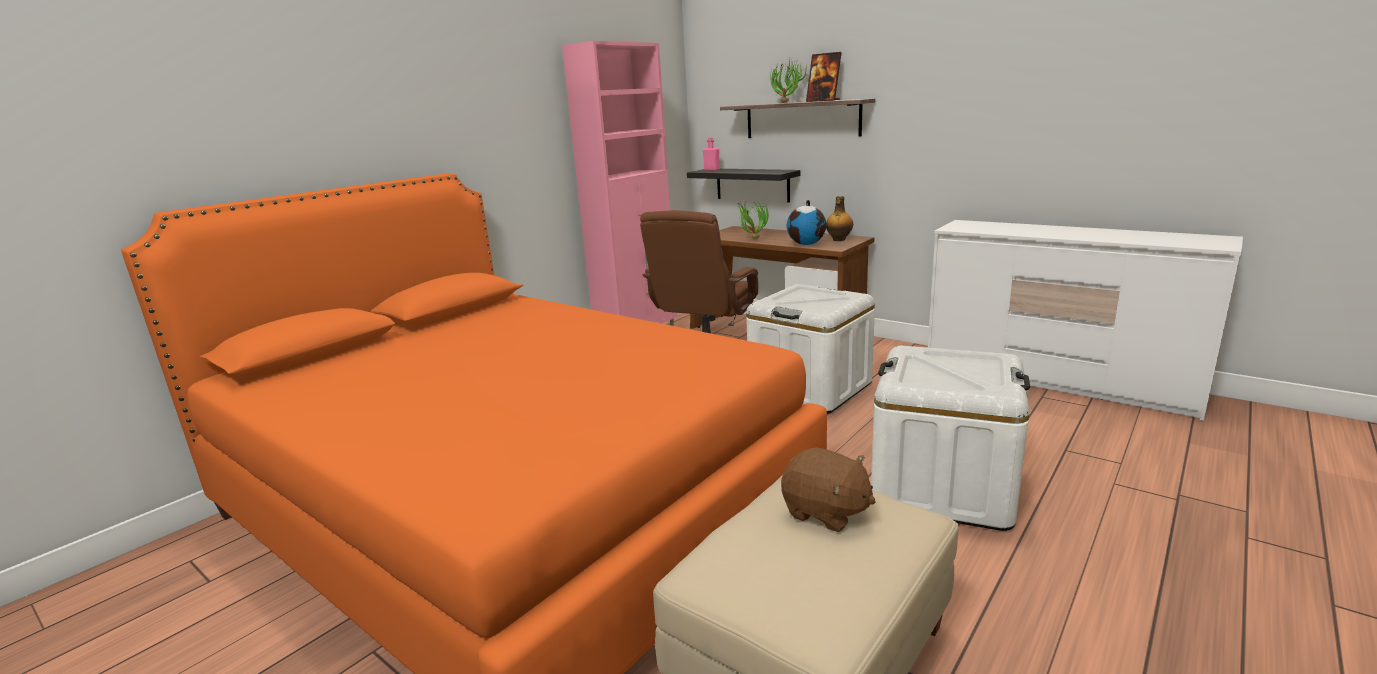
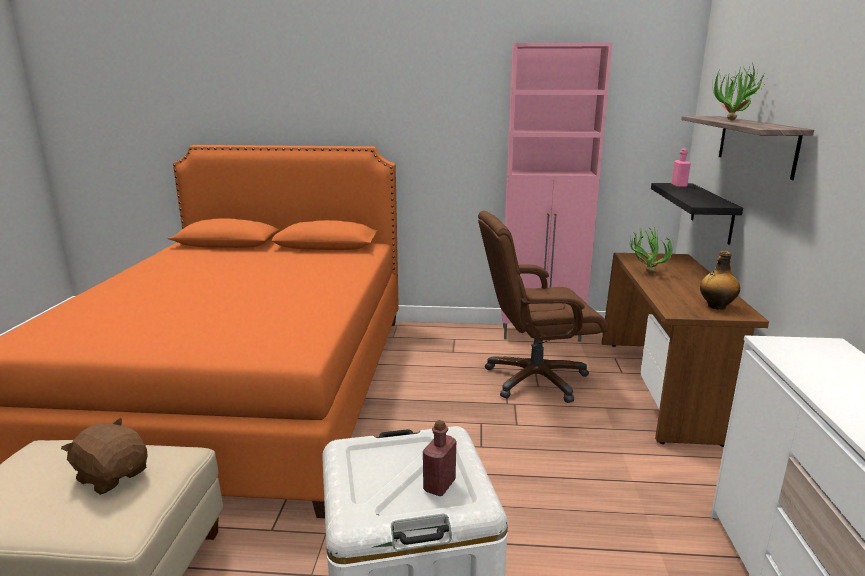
camera: 55 degrees right, 0 degrees up
(806, 244) = (666, 297): globe -> none
(810, 388) = (552, 447): white storage box -> none
(823, 100) = (756, 124): picture frame -> none
(825, 512) = (113, 476): brown plush toy -> brown plush toy turned 120 degrees clockwise
(972, 364) = (439, 485): none -> red bottle

